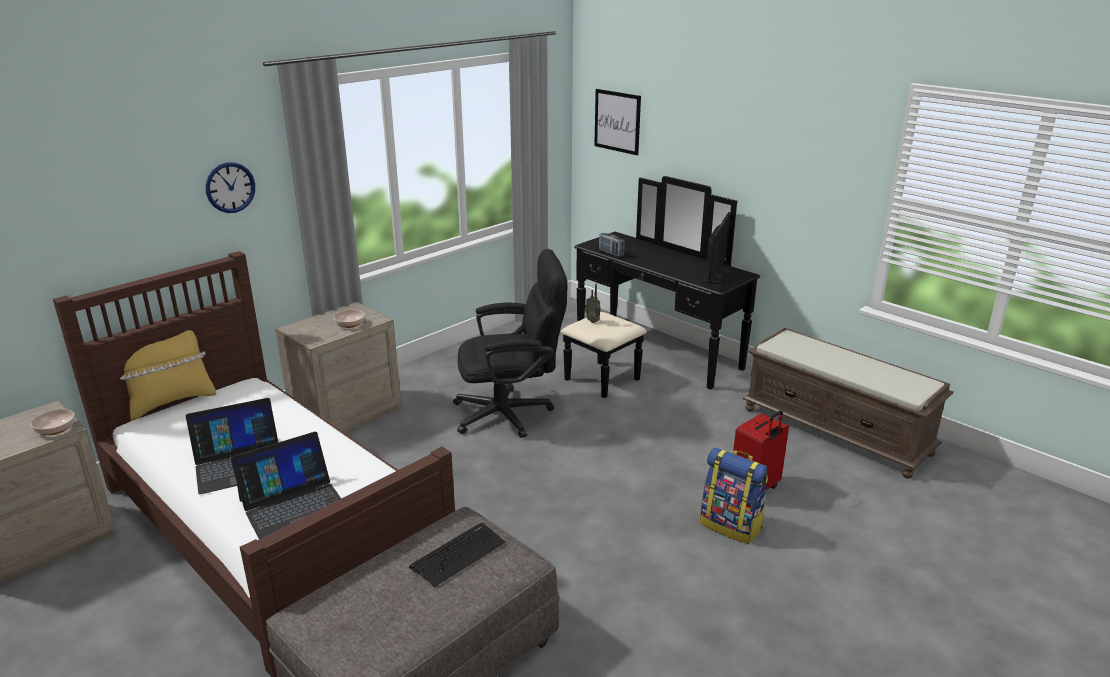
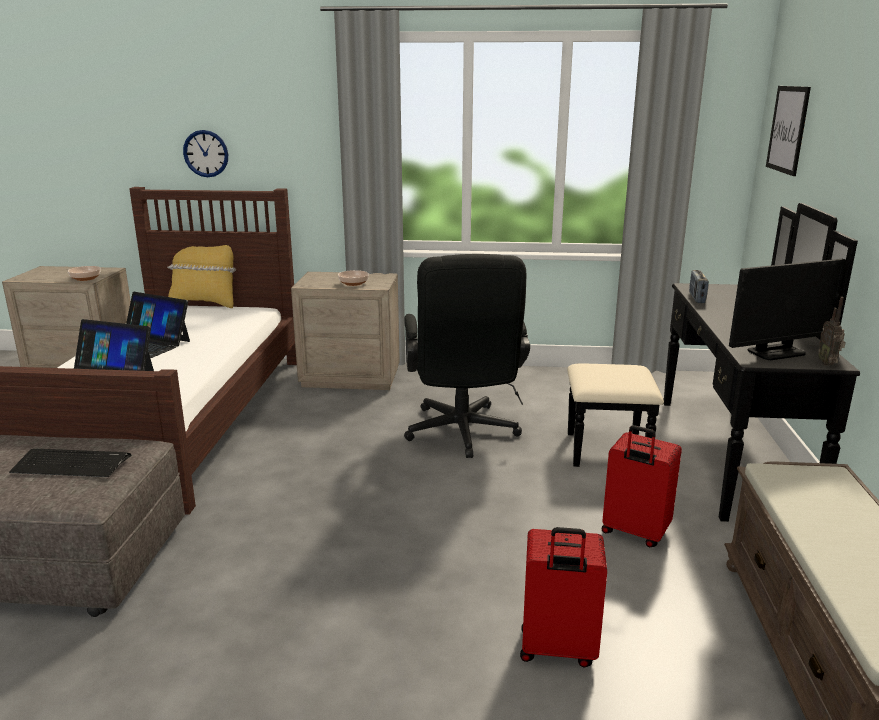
camera: 50 degrees right, 5 degrees down
(230, 187) = (289, 128): wall clock -> wall clock (206, 153)
(512, 413) = (462, 435): black office chair -> black office chair turned 45 degrees clockwise
(593, 321) = (607, 367): radio -> radio (828, 364)
(690, 417) = (634, 533): none -> red suitcase
(731, 526) = (447, 662): backpack -> none

